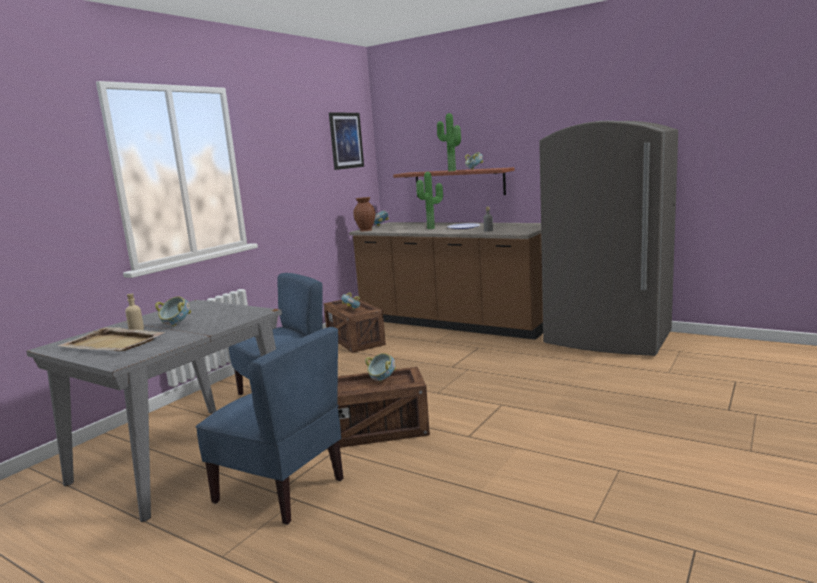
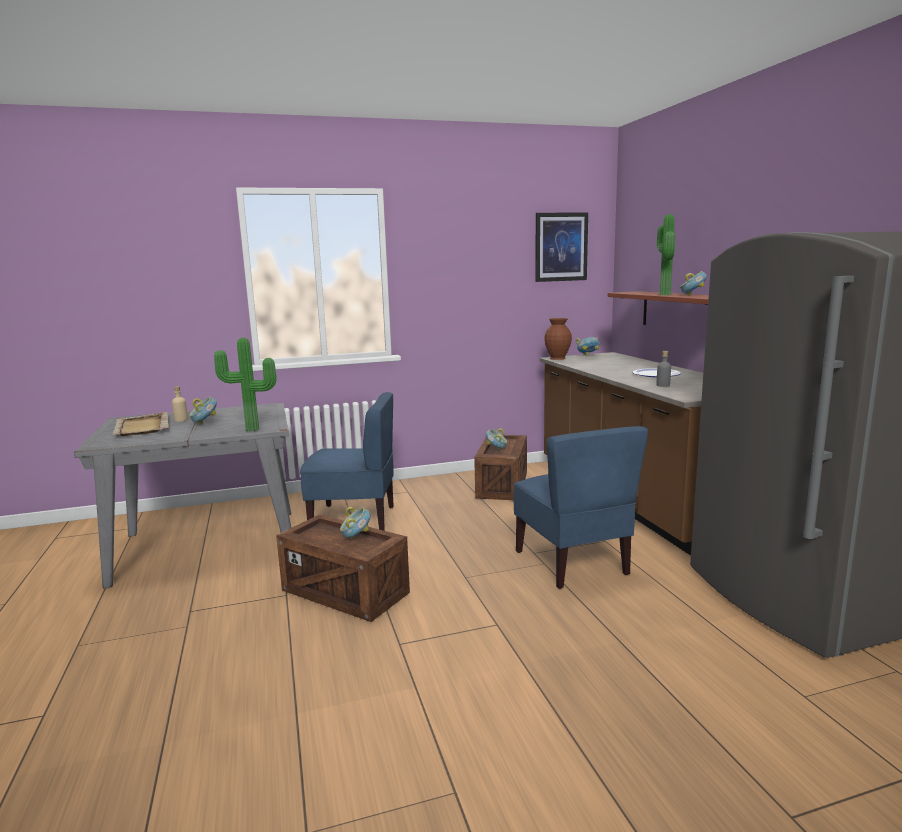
camera: 40 degrees right, 0 degrees up
(281, 490) = (196, 611): blue chair -> blue chair (573, 562)
(432, 228) = (620, 369): potted plant -> potted plant (252, 430)

